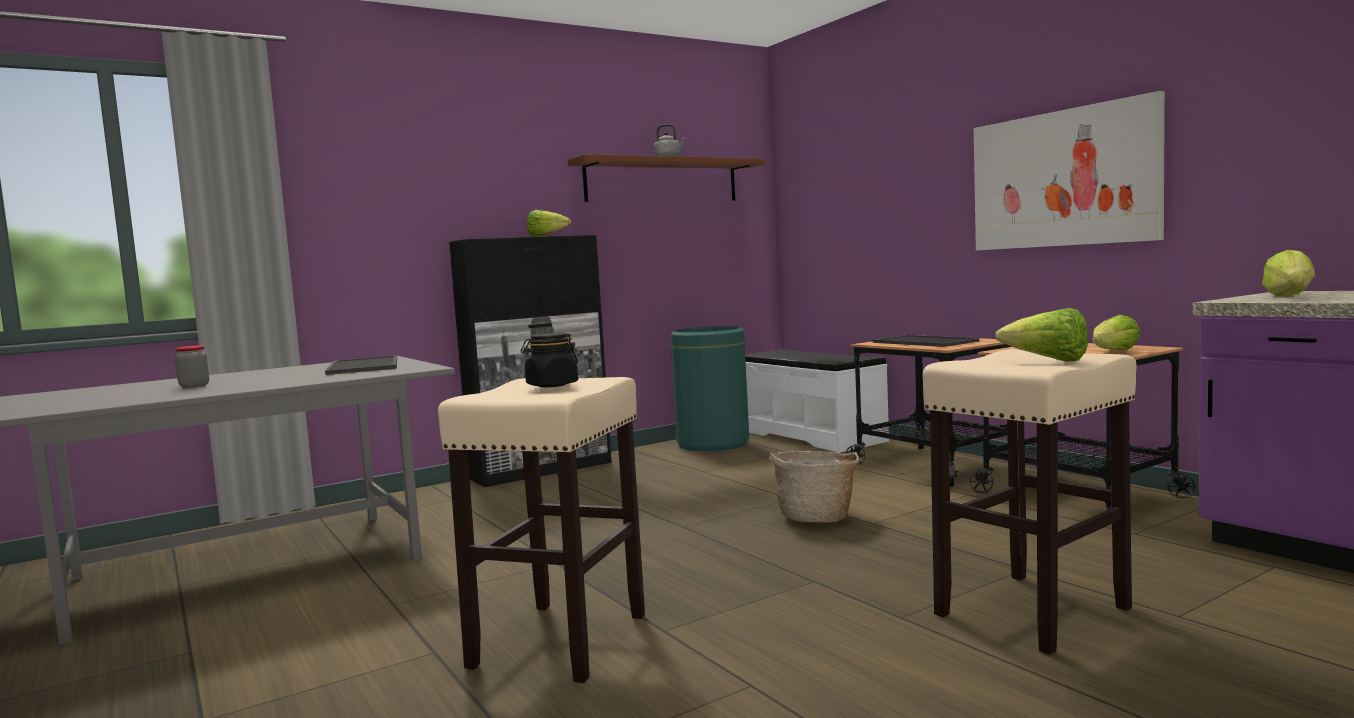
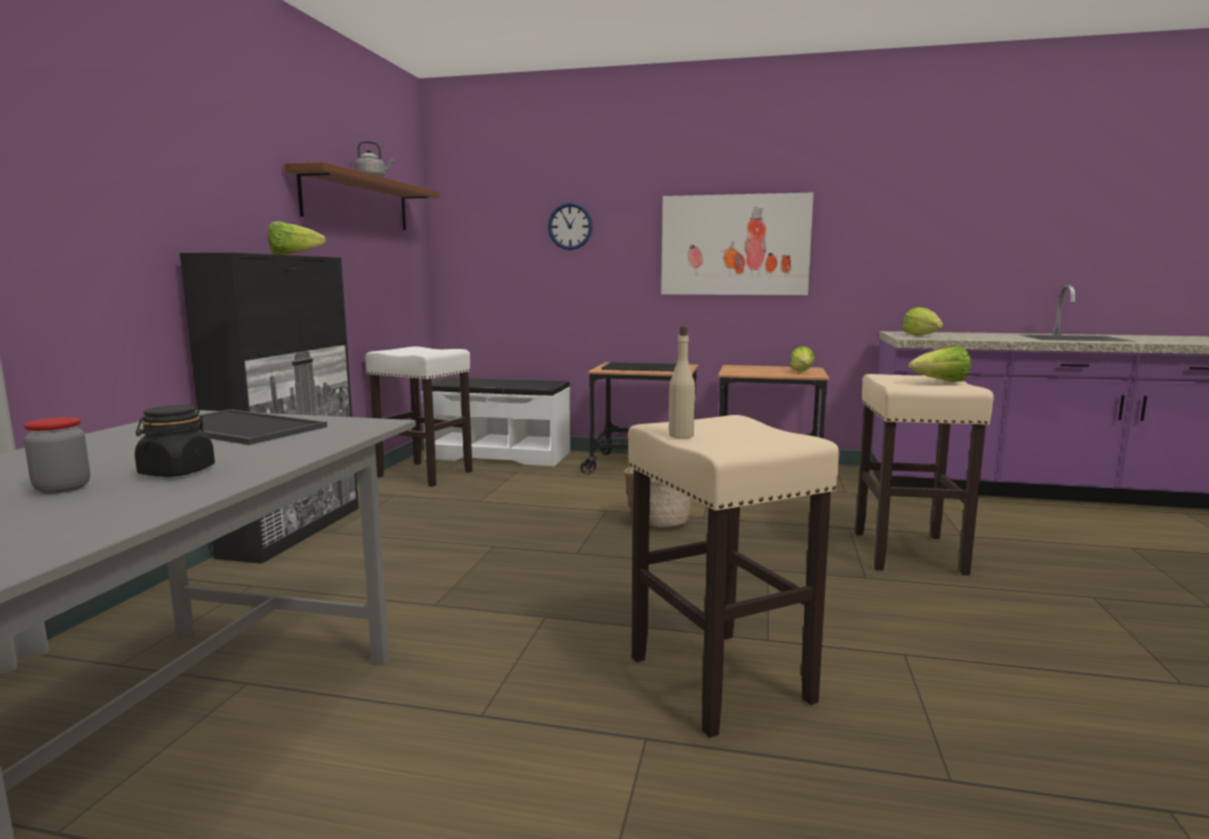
camera: 45 degrees left, 5 degrees up
(504, 387) = (681, 435): none -> beige bottle
(551, 385) = (722, 429): black jar -> black jar (177, 472)
(712, 443) = (423, 474): green trash can -> white stool
(887, 178) = (570, 226): none -> wall clock

